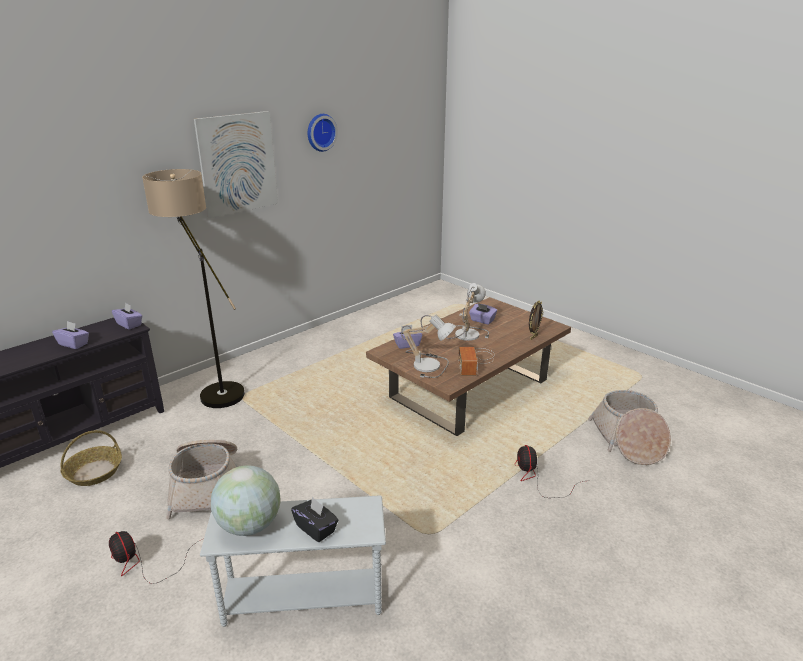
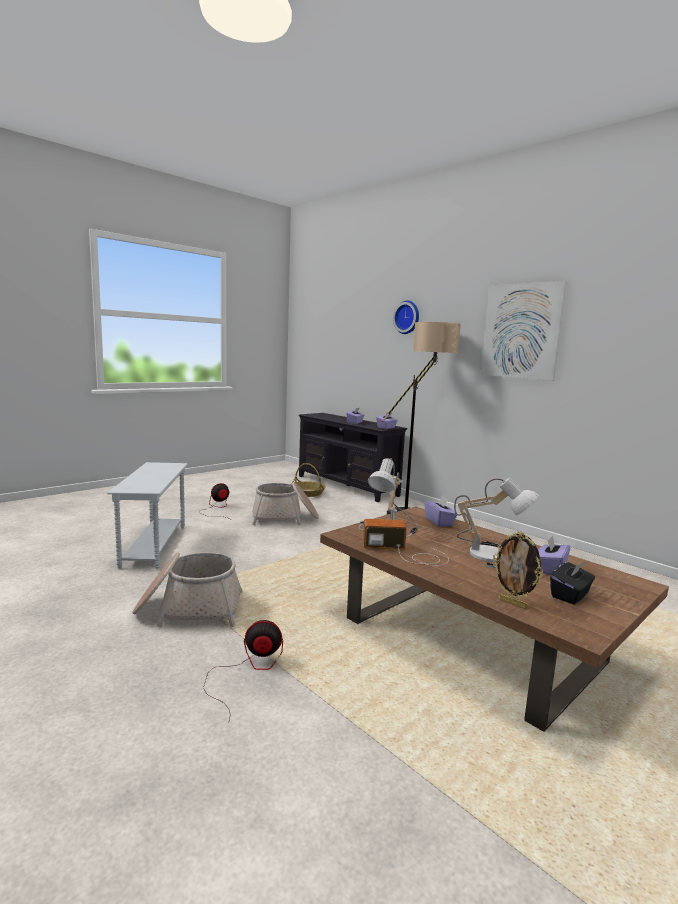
camera: 90 degrees right, 15 degrees down
(249, 525) = (160, 468): globe -> none
(316, 528) = (140, 479): black tissue box -> black tissue box (570, 595)
(320, 132) = (635, 309): wall clock -> wall clock (407, 317)
(628, 440) = (337, 817): basket -> basket (189, 608)

